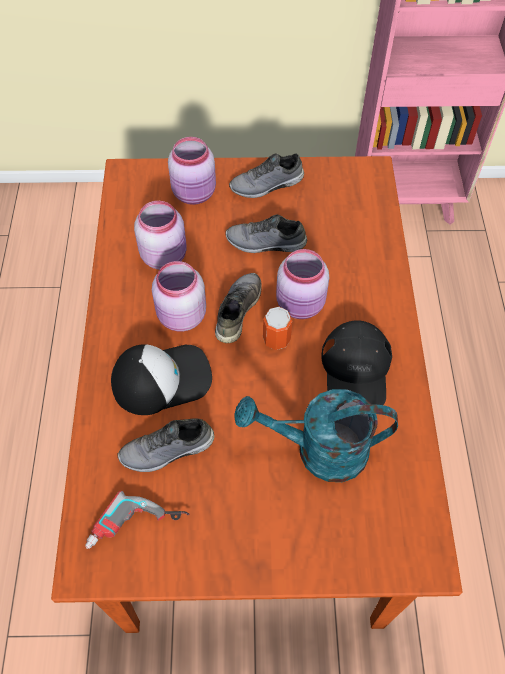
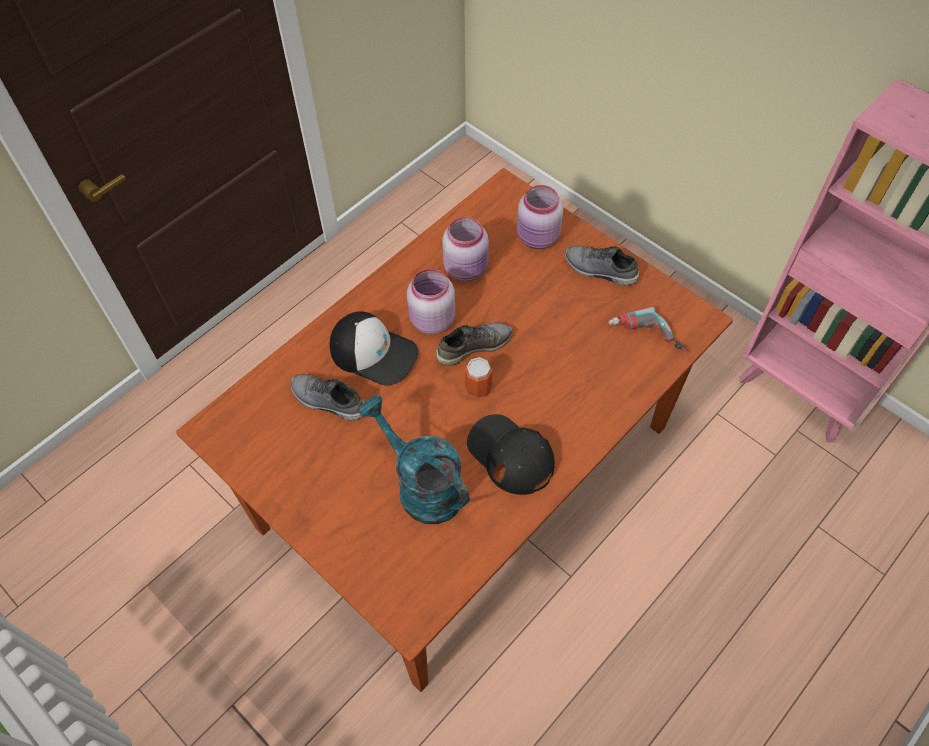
camera: 45 degrees right, 0 degrees up
(137, 531) = (259, 434): power drill -> power drill (645, 338)
(265, 243) = (548, 313): grey shoe -> none
(301, 305) = (523, 378): pink jar -> none
(356, 369) = (510, 455): black cap -> black cap turned 90 degrees clockwise

